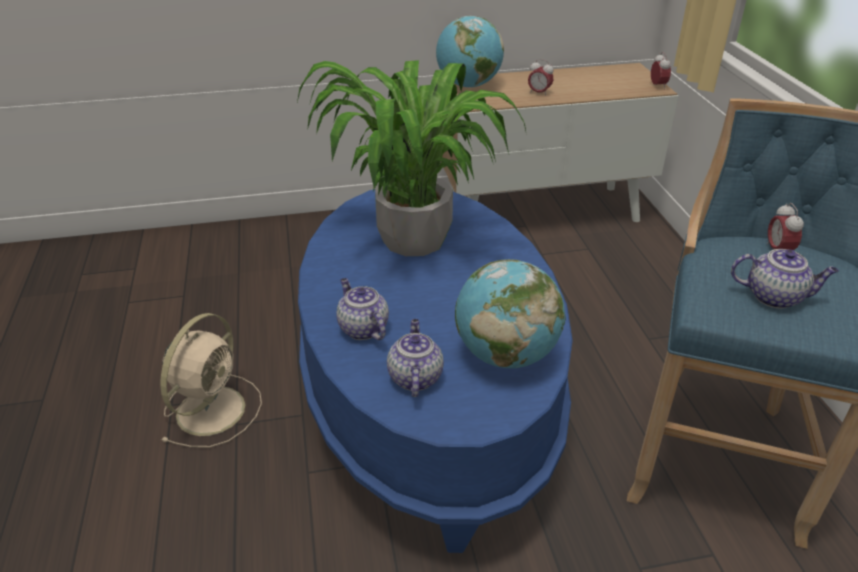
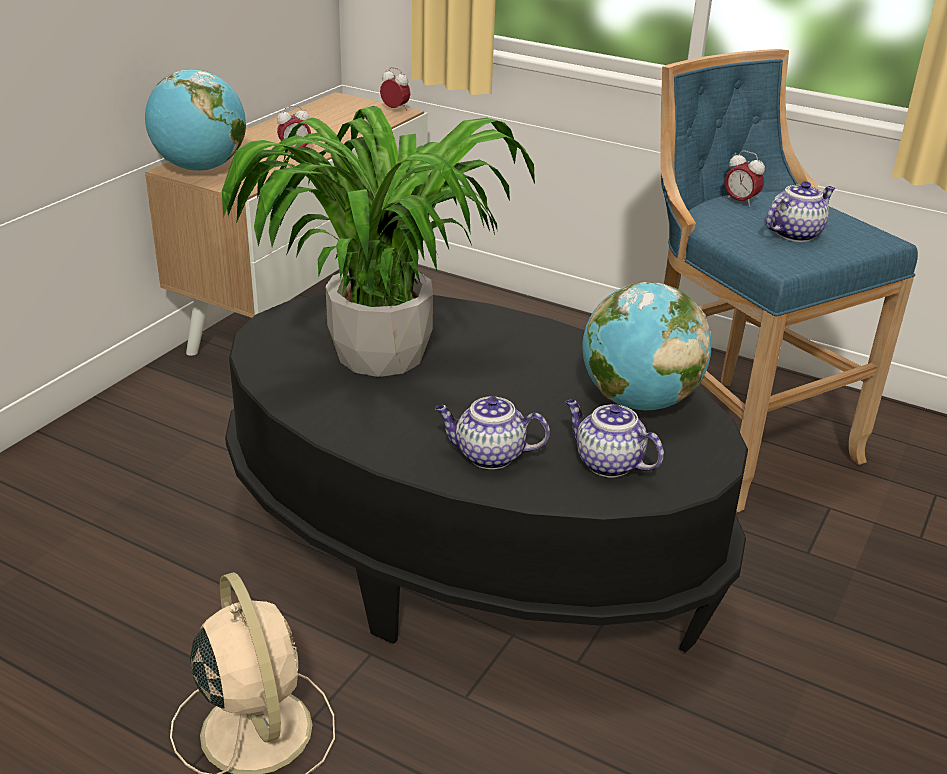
camera: 50 degrees left, 5 degrees down
(429, 396) = (467, 546): blue coffee table -> black coffee table

